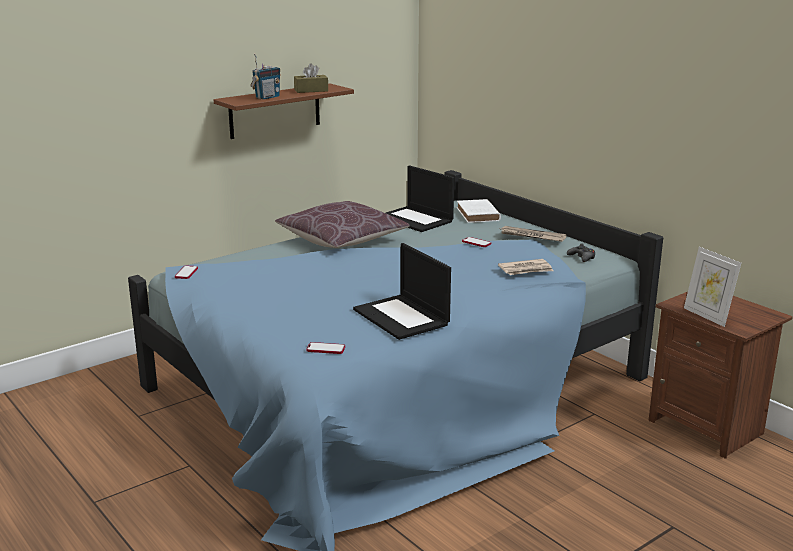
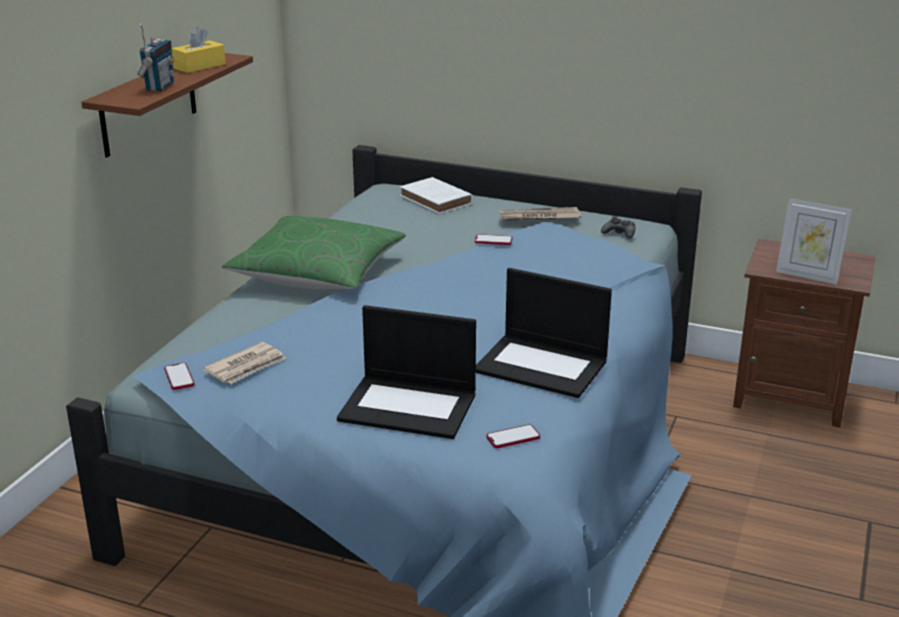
camera: 30 degrees left, 5 degrees up
(311, 90) = (199, 66): brown tissue box -> yellow tissue box
(342, 240) = (317, 273): brown pillow -> green pillow
(416, 219) = (372, 223): laptop -> laptop (410, 407)
(526, 270) = (590, 264): newspaper -> newspaper (246, 366)

